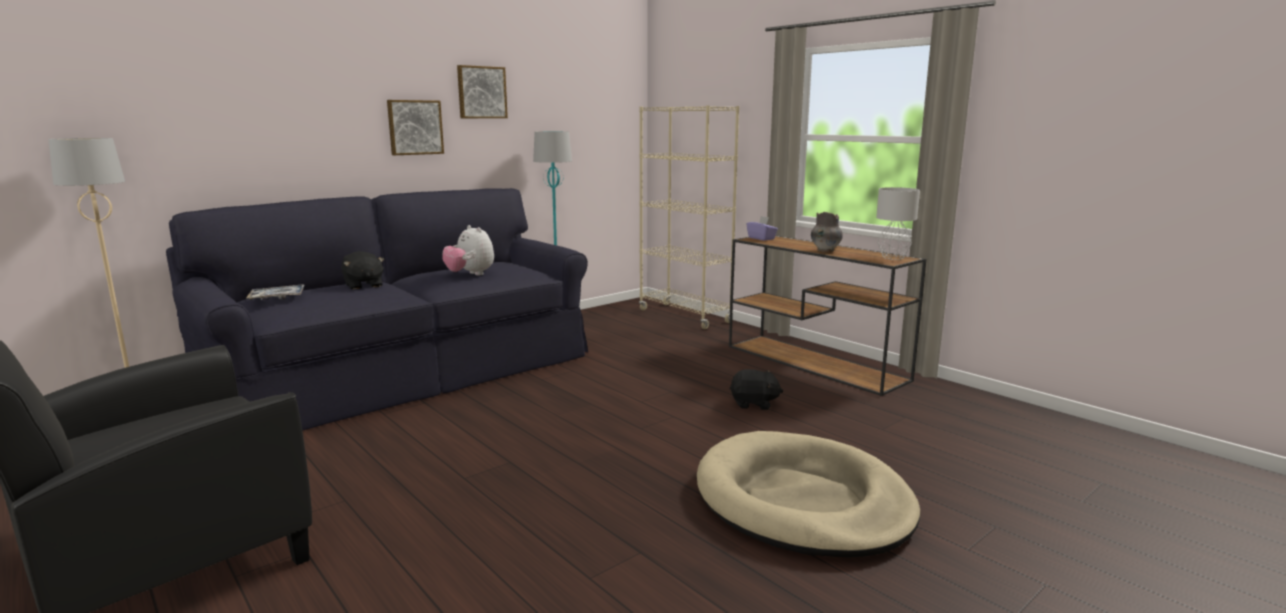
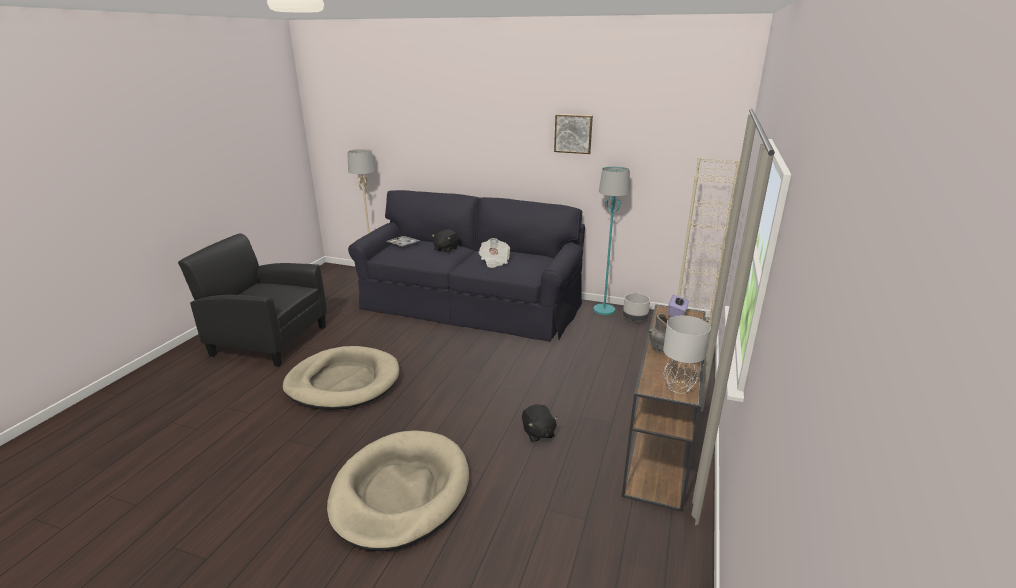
camera: 60 degrees right, 10 degrees up
(415, 127) = (522, 155): picture -> none
(470, 274) = (494, 261): plush toy -> newspaper
(476, 500) = (343, 382): none -> beige dog bed
(598, 317) = (635, 318): none -> grey planter

